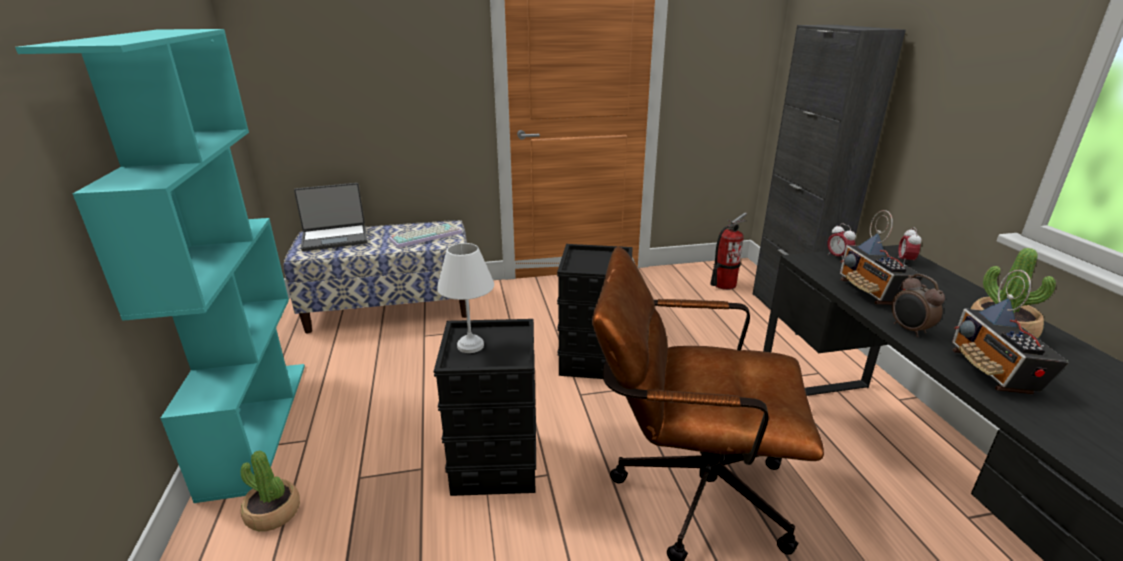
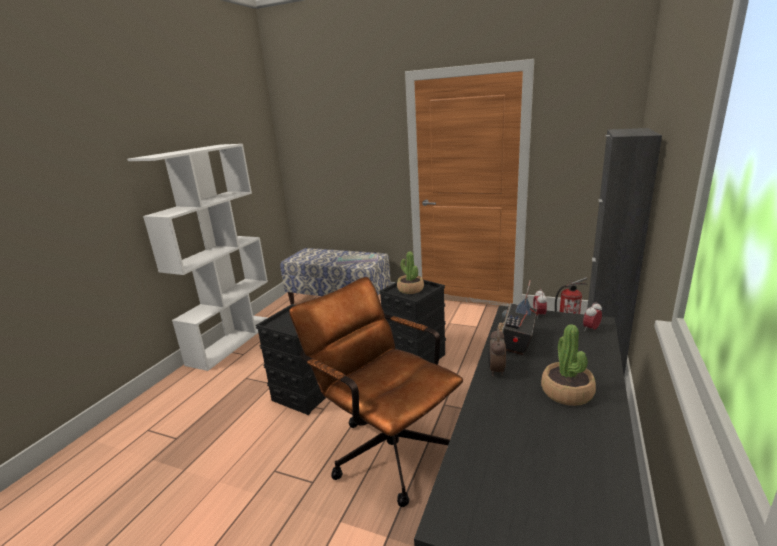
camera: 35 degrees right, 5 degrees down
(256, 423) = (233, 340): turquoise bookcase -> white bookcase
(273, 513) = (203, 380): potted plant -> potted plant (410, 289)
(335, 238) = (314, 254): laptop -> none
(469, 346) = (287, 318): white table lamp -> none
(993, 373) = (502, 412): radio -> none

